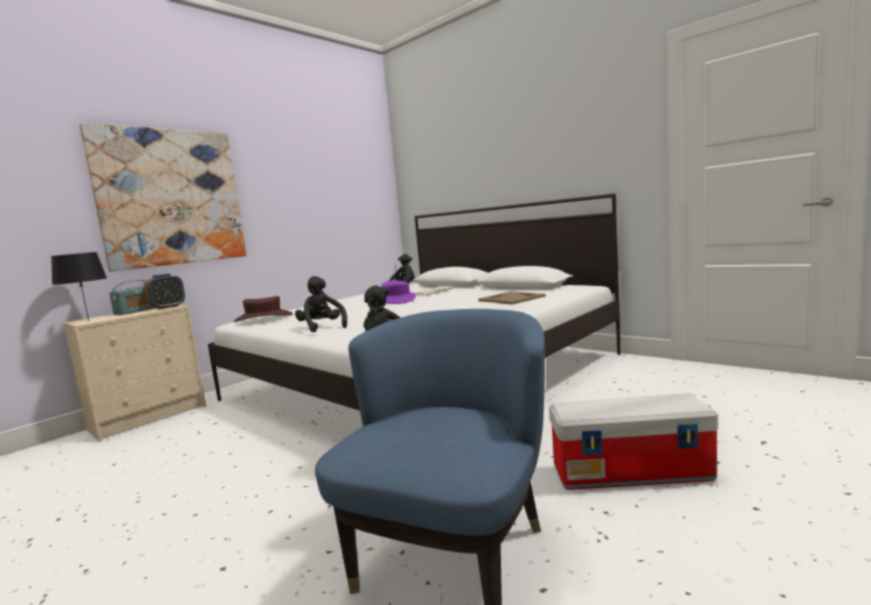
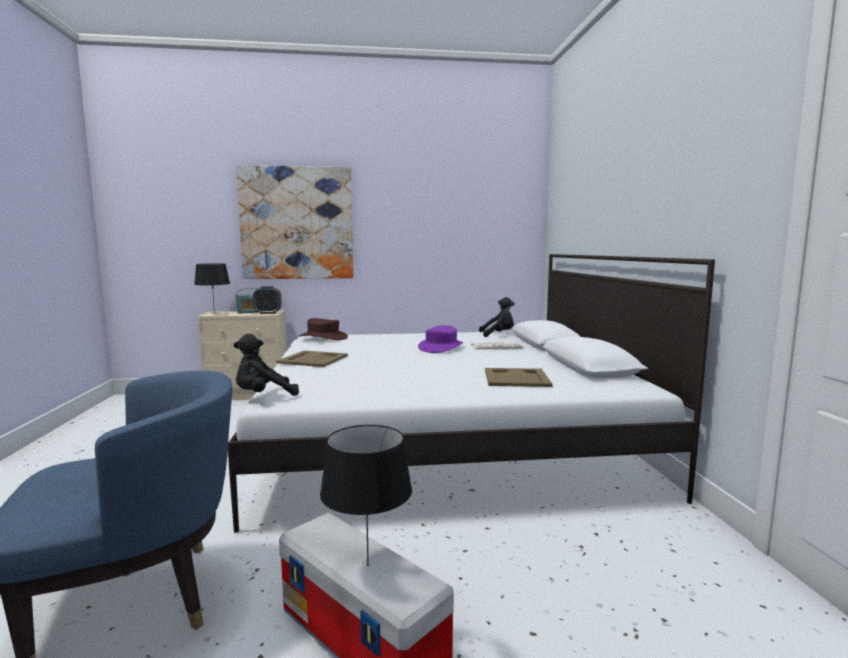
camera: 40 degrees right, 0 degrees up
(322, 327) = (314, 359): black plush toy -> beige tray
(644, 406) = (369, 566): none -> black table lamp

